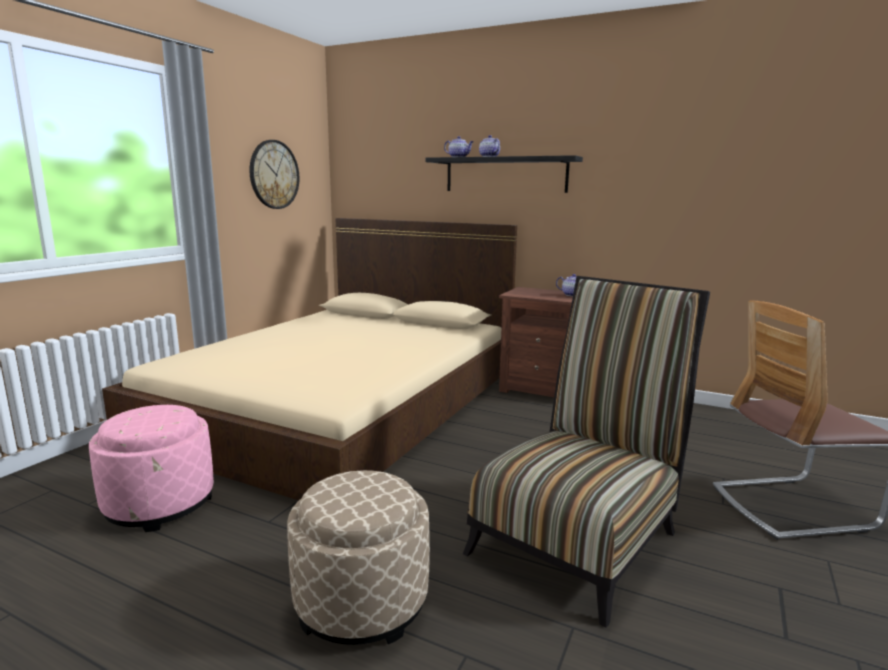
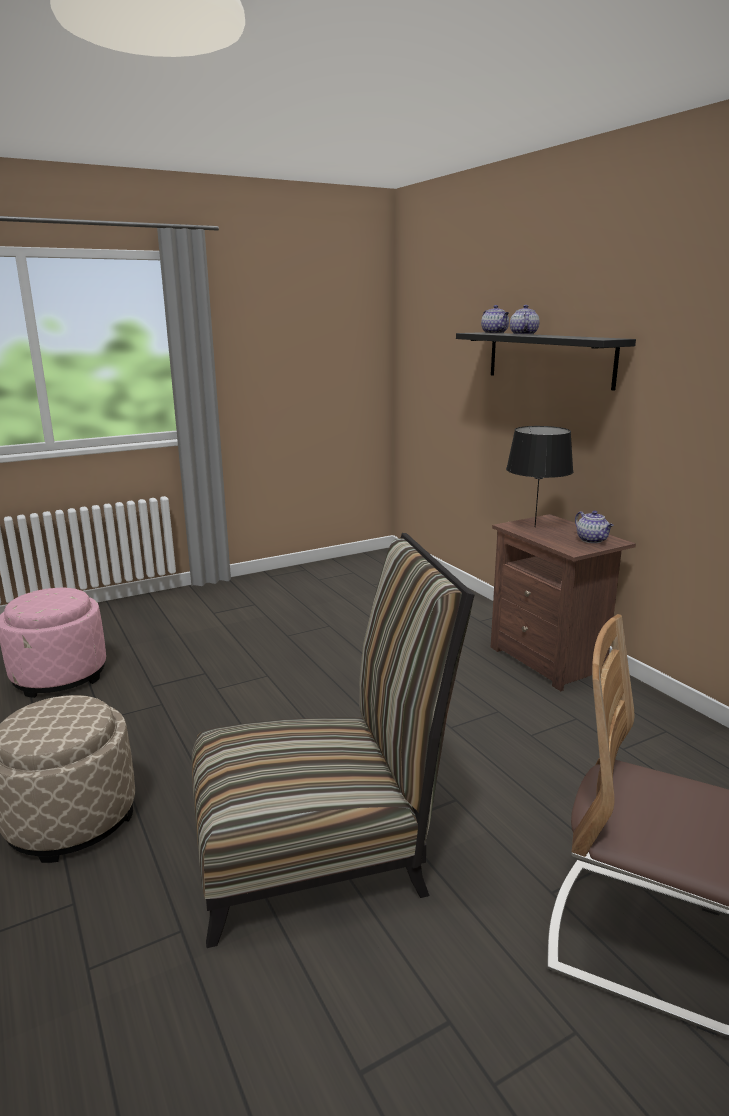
camera: 35 degrees right, 5 degrees up
(274, 174) = (306, 351): wall clock -> none
(344, 403) = (309, 619): beige bed -> none
(526, 293) = (534, 527): none -> black table lamp

